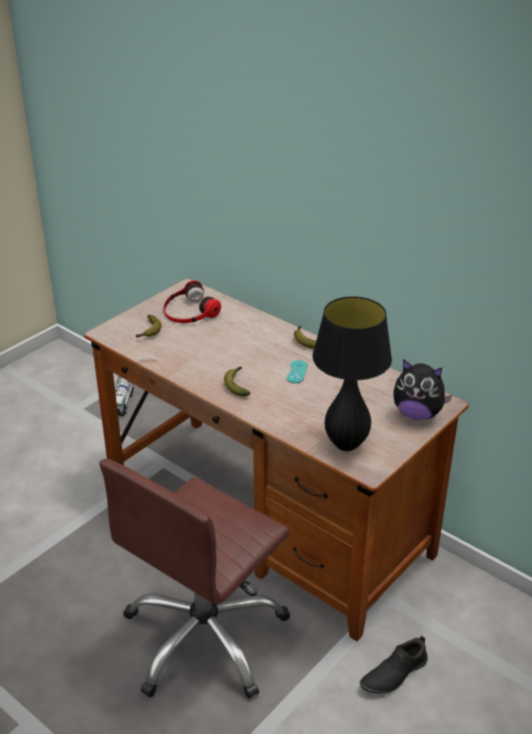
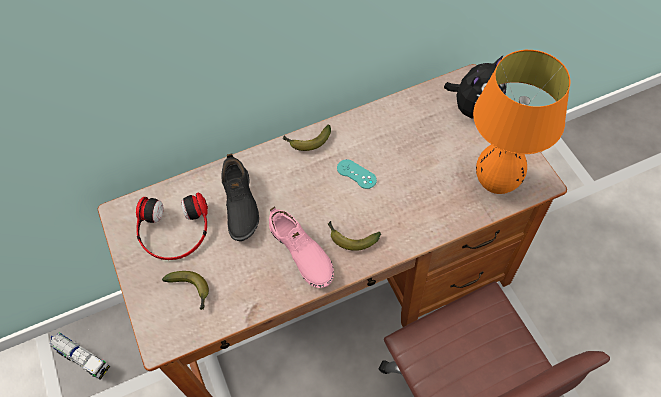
camera: 60 degrees left, 25 degrees up
(208, 366) = (301, 253): none -> pink shoe
(346, 444) = (496, 183): black table lamp -> orange table lamp
(393, 673) = (549, 273): black shoe -> black shoe (239, 205)

